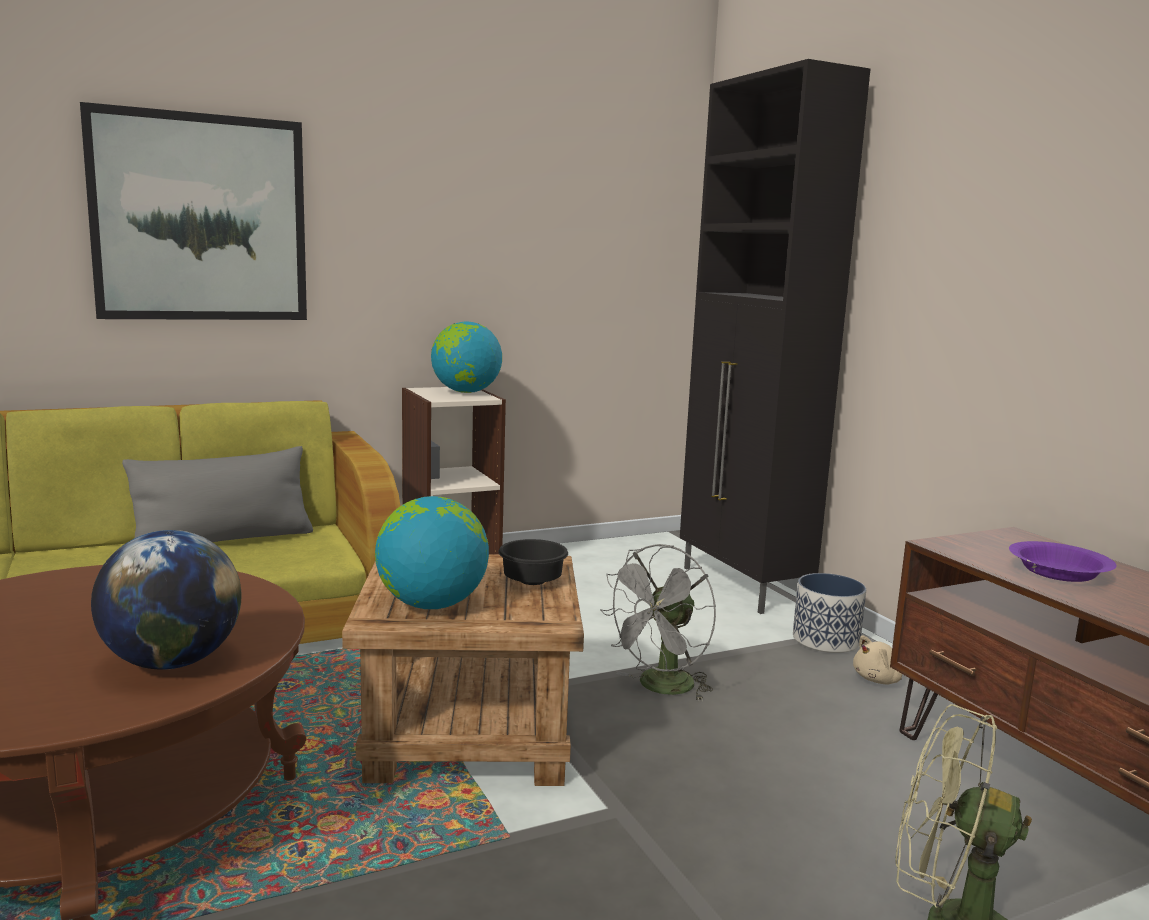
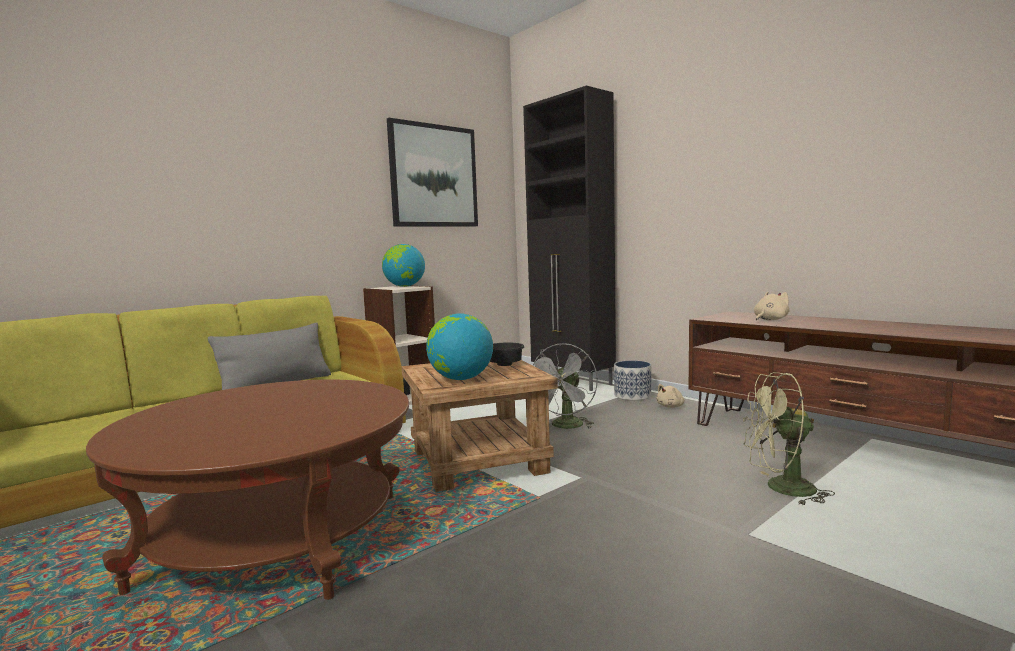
camera: 15 degrees left, 5 degrees down
(172, 662) = (344, 413): globe -> none
(200, 218) = (234, 186): picture -> picture (434, 176)
(1058, 573) = (769, 320): purple bowl -> beige plush toy

